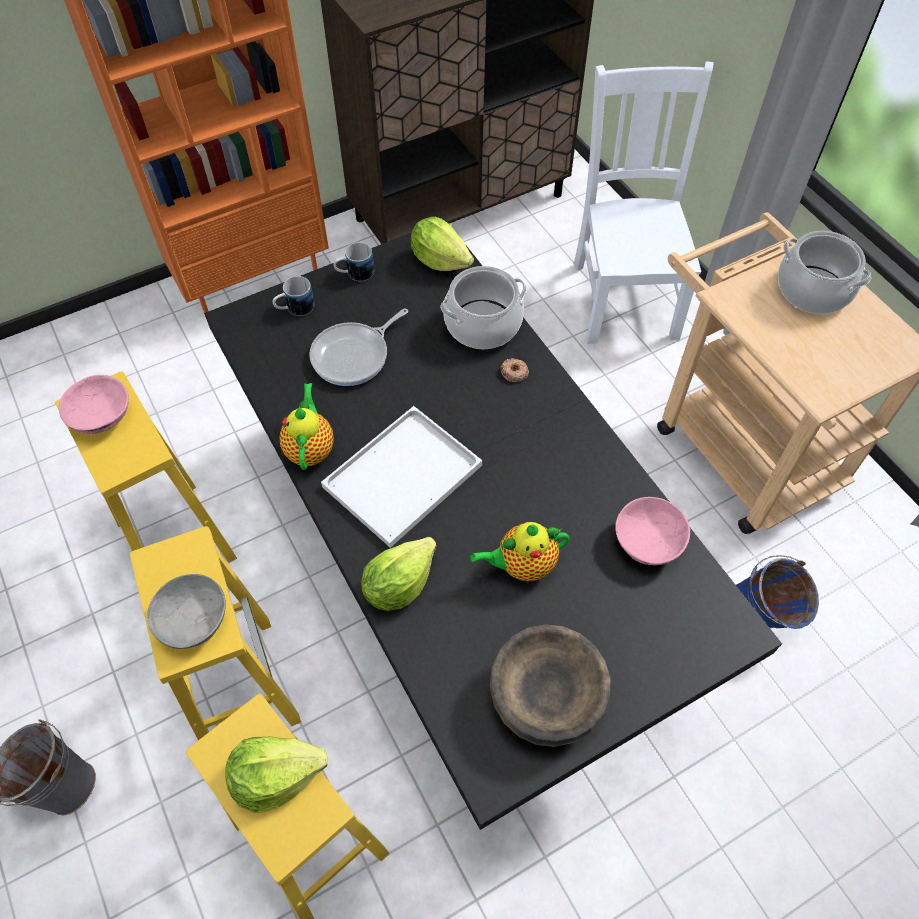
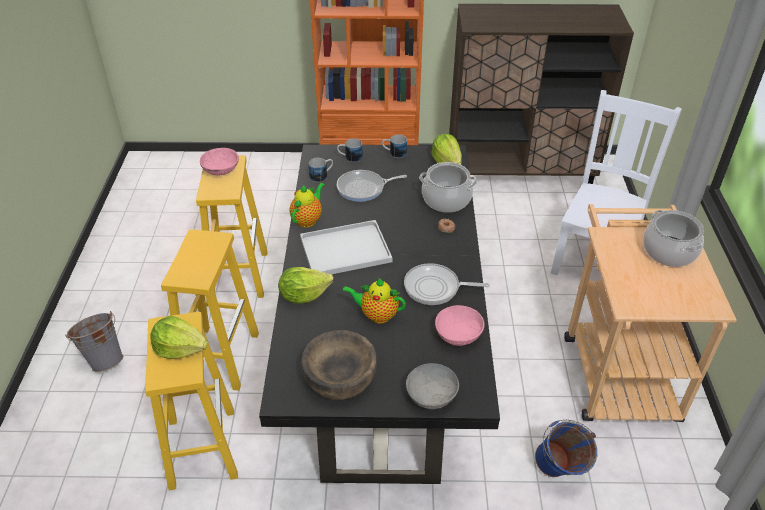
camera: 30 degrees right, 15 degrees down
(194, 620) = (195, 268): grey bowl -> grey bowl (432, 395)
(275, 359) = (322, 176): none -> mug
(568, 480) = (435, 288): none -> frying pan

